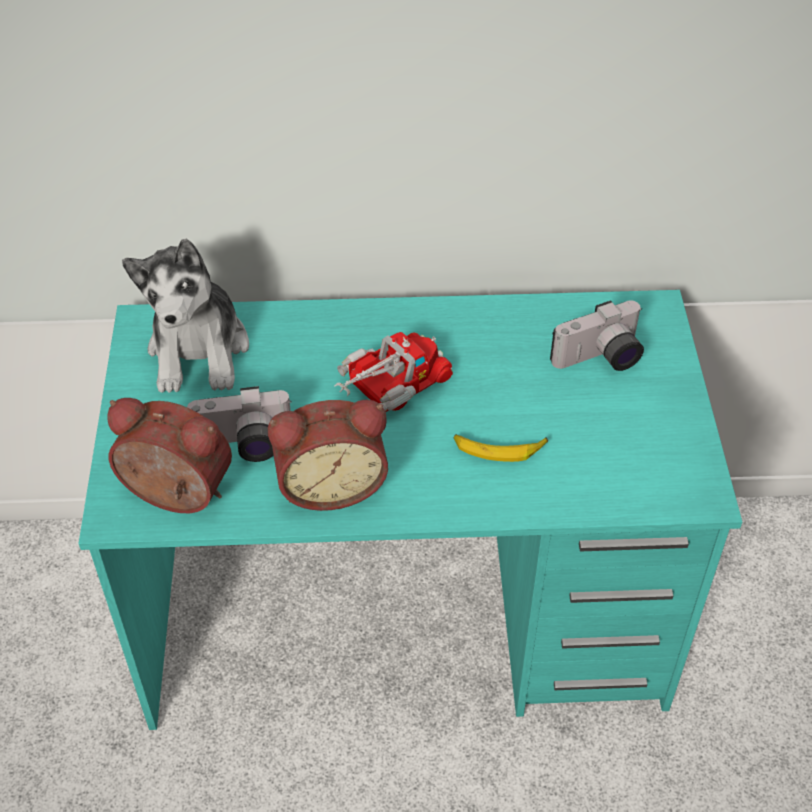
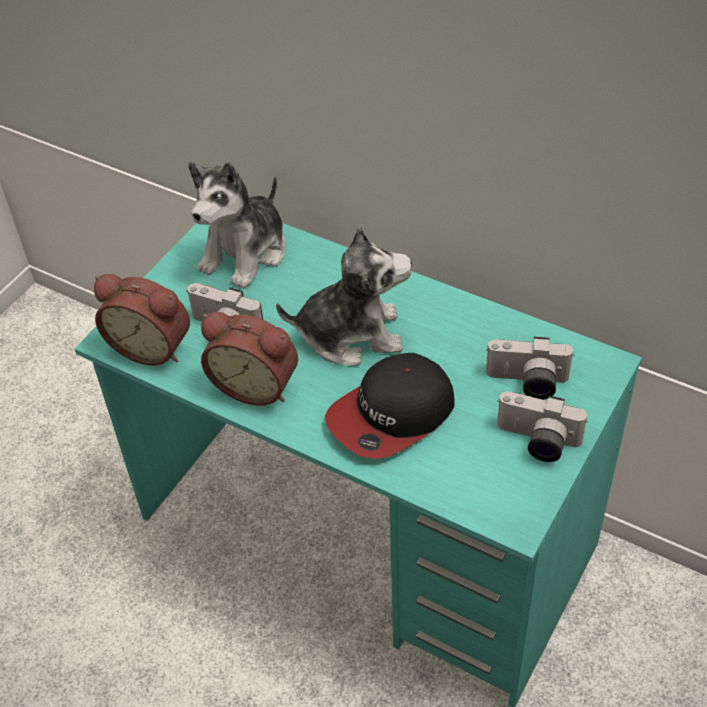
camera: 35 degrees right, 0 degrees up
(175, 497) = (152, 346): alarm clock -> alarm clock turned 150 degrees clockwise
(388, 387) = (351, 334): toy truck -> plush toy
(499, 449) = (392, 415): banana -> cap
(655, 411) = (536, 442): none -> camera

